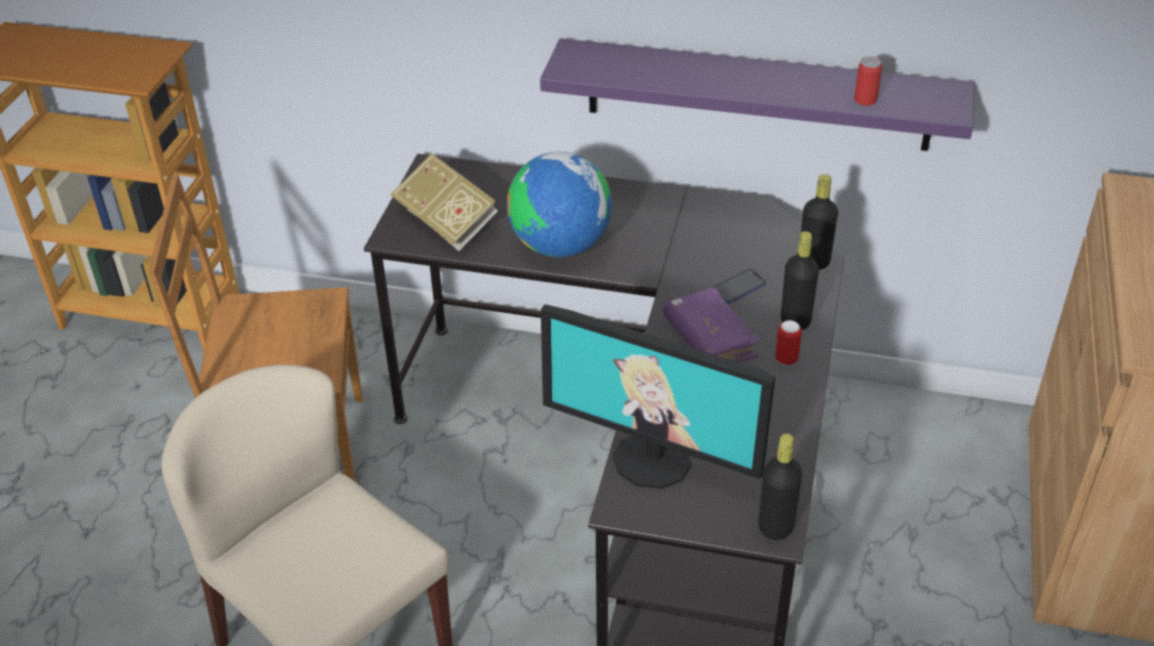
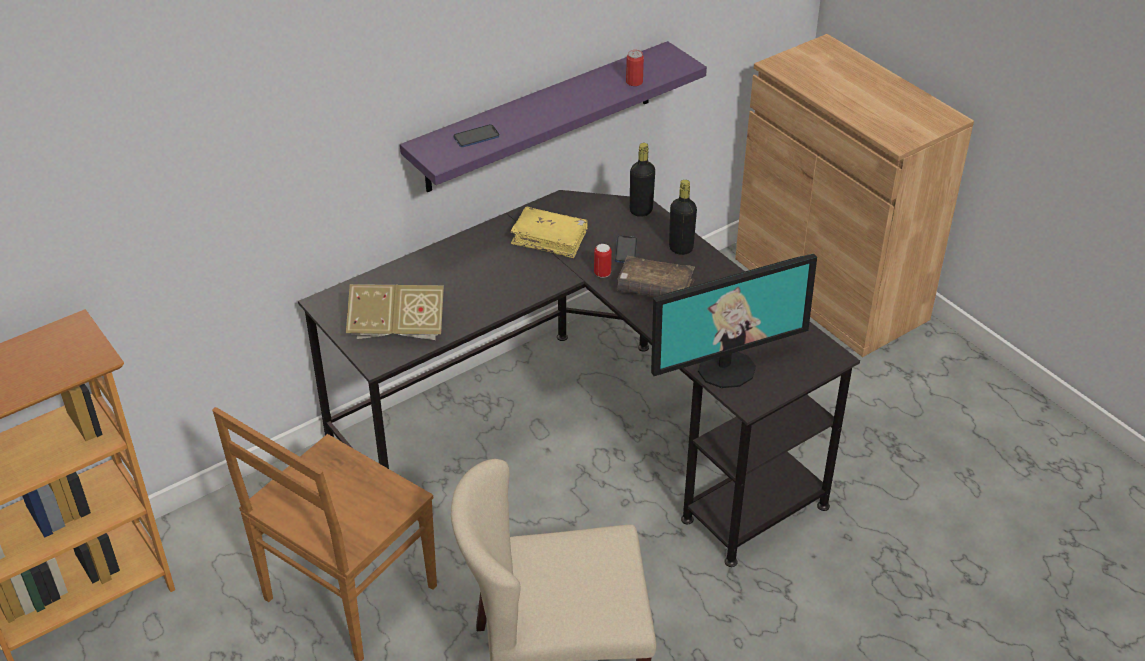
camera: 50 degrees left, 0 degrees up
(560, 246) = (491, 295): globe -> none
(629, 67) = (476, 137): none -> phone
(687, 232) = (549, 239): none -> yellow book
(709, 339) = (655, 288): purple book -> brown book
(775, 527) = (827, 354): black bottle -> none
(786, 359) = (707, 271): can -> can (602, 273)

